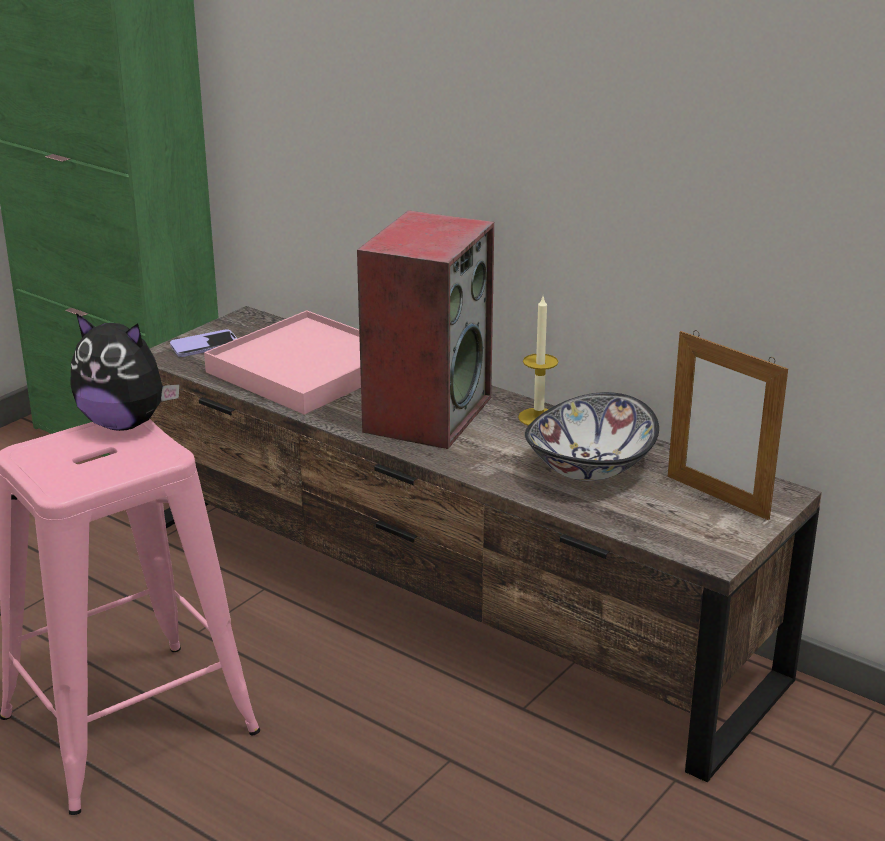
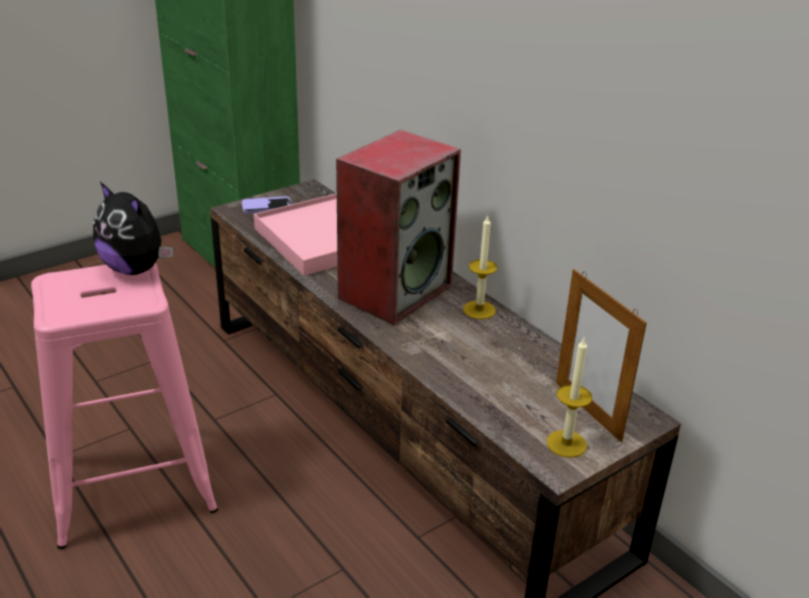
camera: 15 degrees right, 5 degrees up
(588, 467) = (495, 362): bowl -> none
(712, 532) = (566, 444): none -> candle

